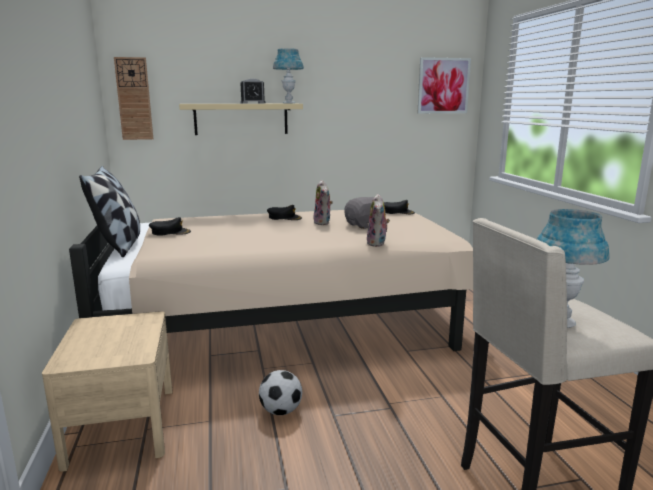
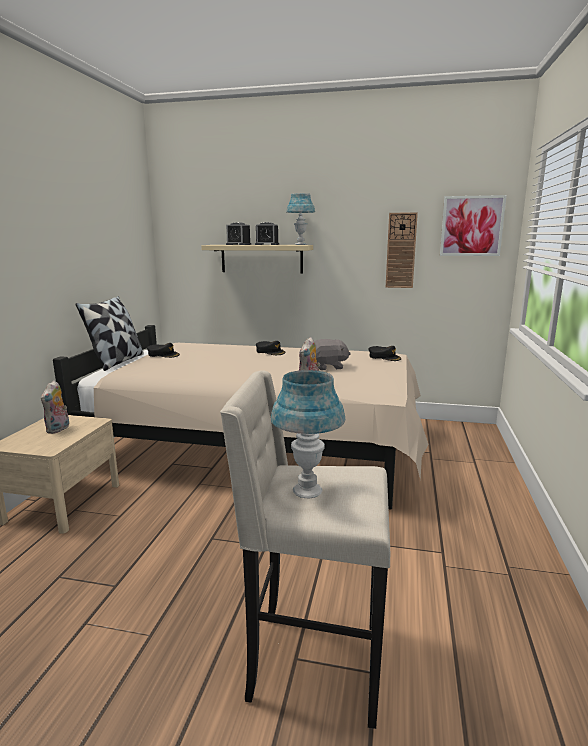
camera: 25 degrees right, 0 degrees up
(134, 99) = (176, 240): wall clock -> wall clock (401, 250)
(220, 103) = (238, 244): none -> alarm clock
(281, 411) = (176, 522): football -> none
(323, 223) = (295, 360): plush toy -> plush toy (58, 429)

